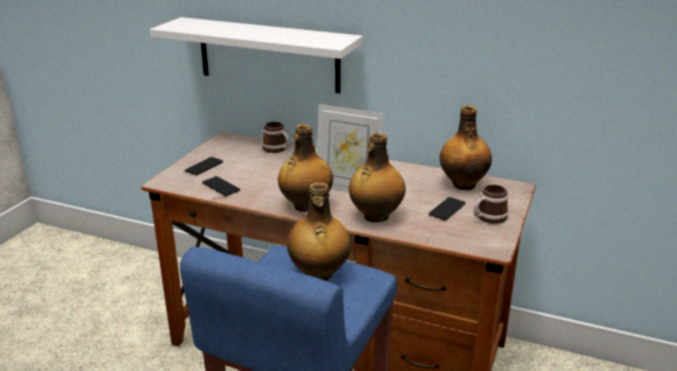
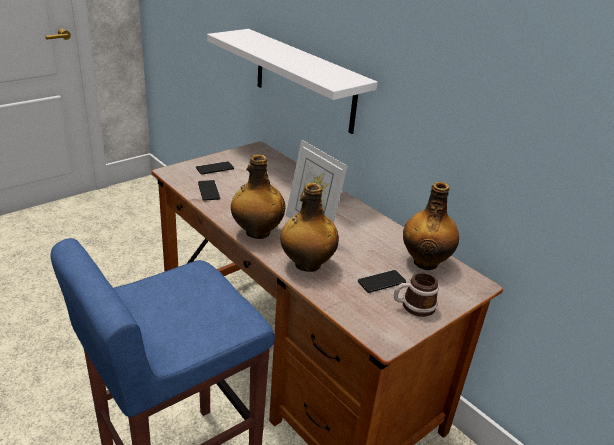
camera: 25 degrees right, 5 degrees up
(277, 149) = (289, 171): mug -> none
(318, 275) = (204, 301): bottle -> none

